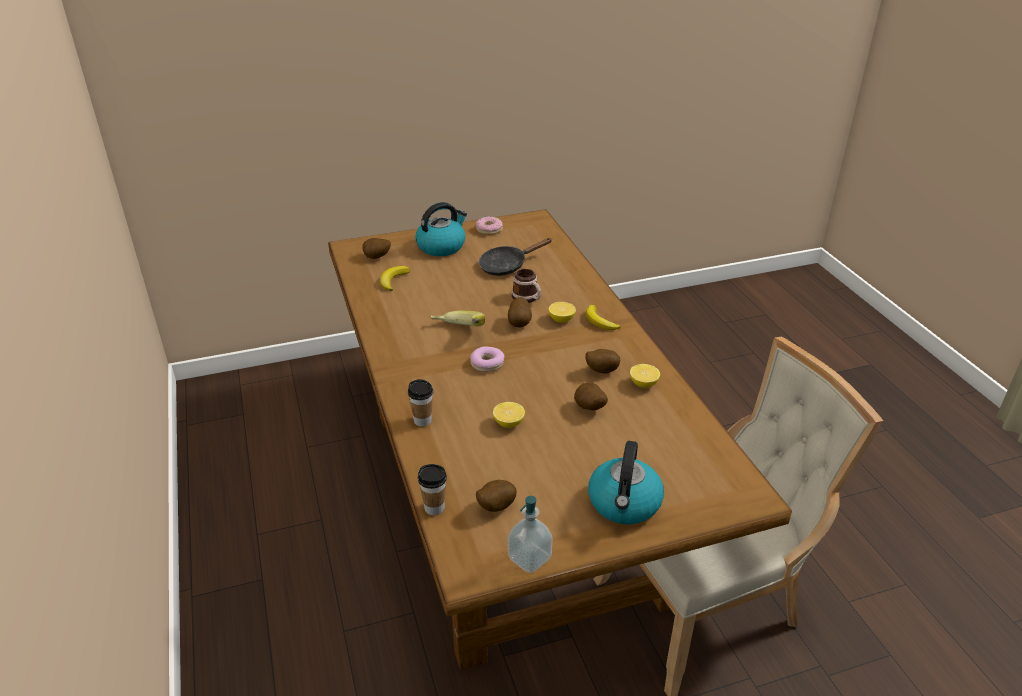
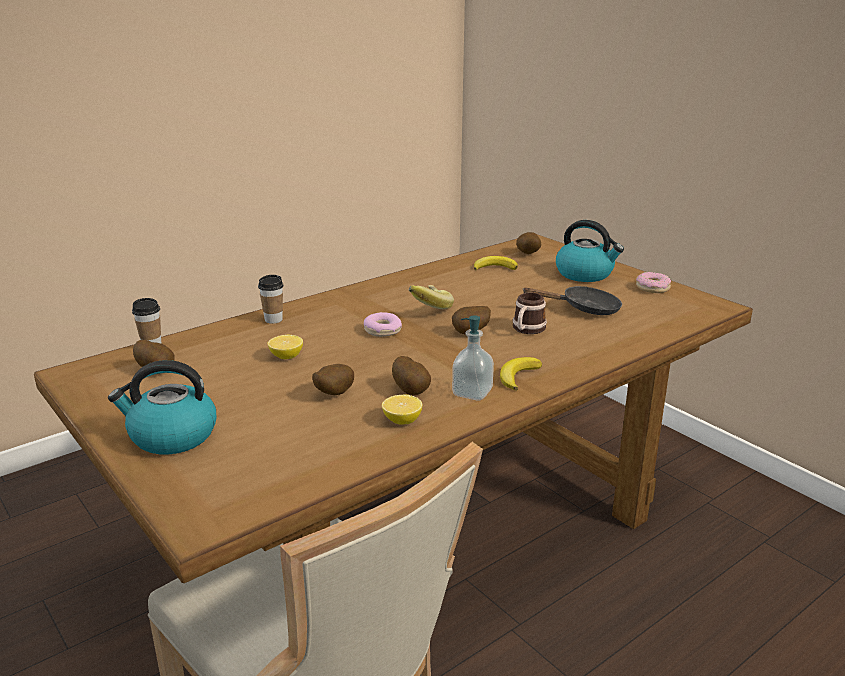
camera: 70 degrees right, 10 degrees down
(507, 266) = (584, 309): black frying pan -> black frying pan turned 135 degrees clockwise
(529, 558) = (86, 397): soap dispenser -> soap dispenser (472, 392)
(561, 319) = (500, 354): lemon -> none

